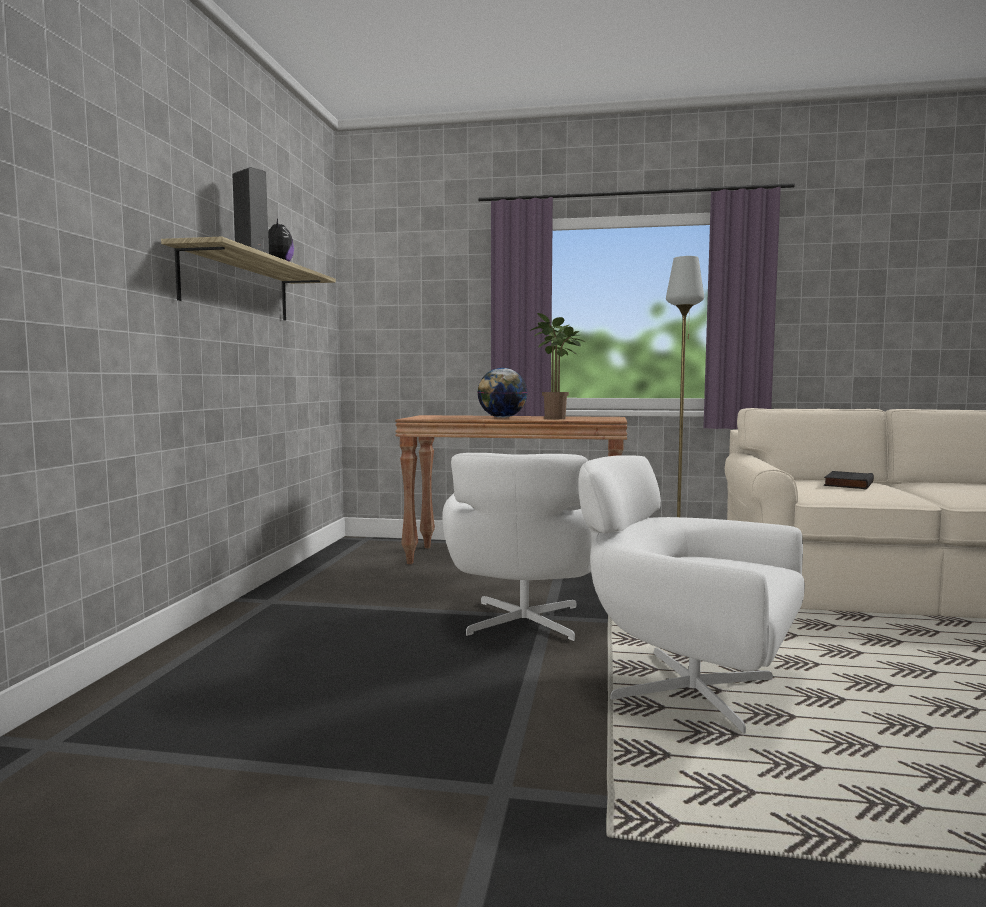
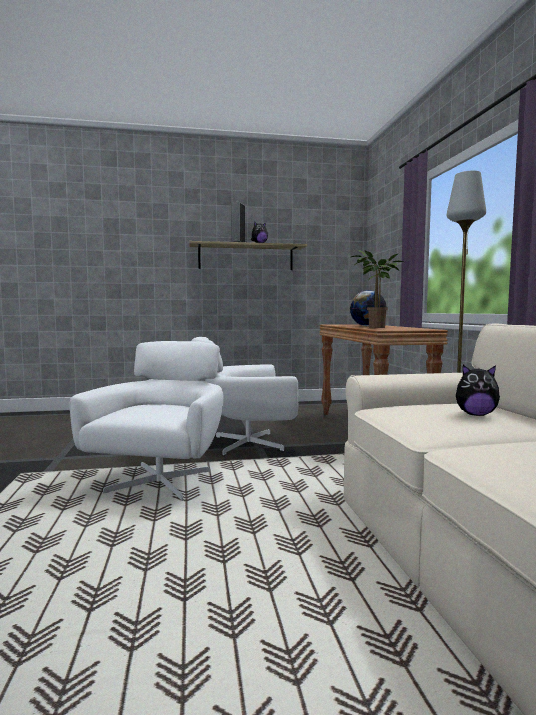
camera: 70 degrees right, 0 degrees up
(847, 484) = (476, 415): black book -> plush toy

